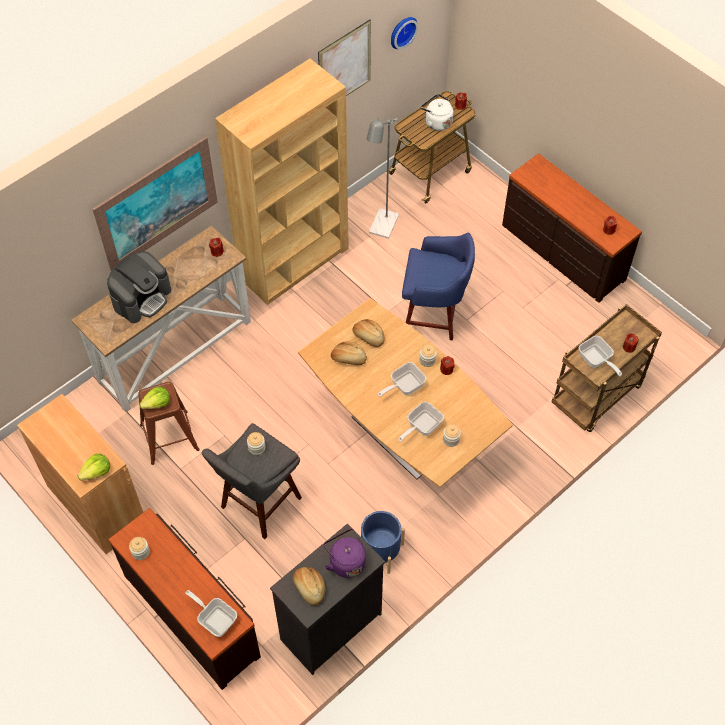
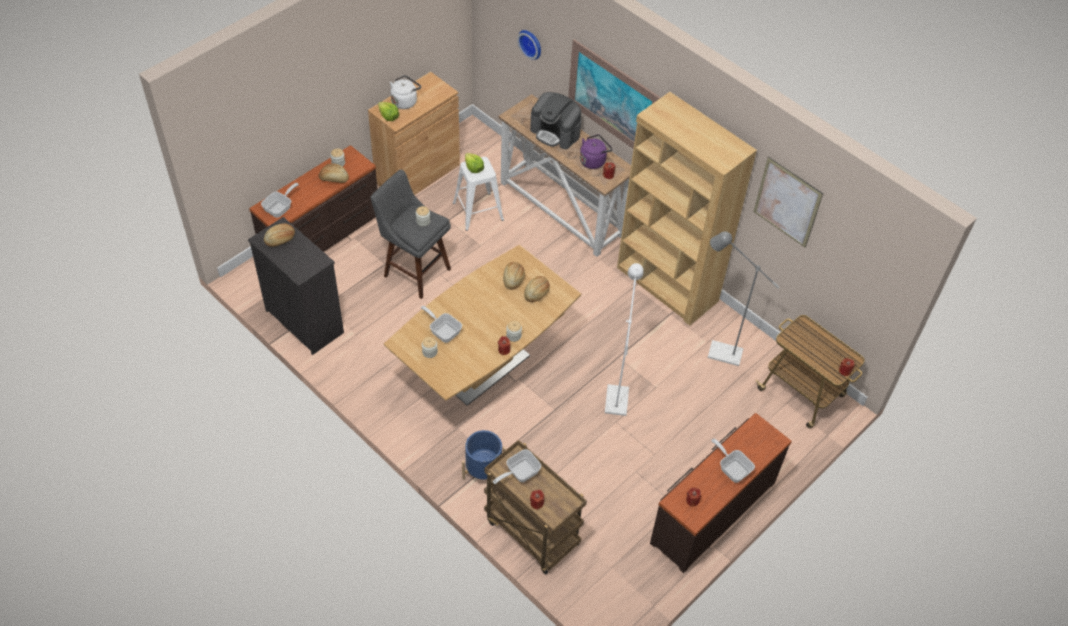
camera: 85 degrees right, 5 degrees down
(168, 436) = (478, 210): brown stool -> white stool
(169, 555) = (334, 179): none -> bread
(346, 561) = (301, 261): purple kettle -> purple kettle (593, 160)
(380, 551) = (369, 354): blue planter -> blue planter (483, 471)
(401, 31) = (850, 247): wall clock -> wall clock (531, 43)
(404, 386) = (485, 318): frying pan -> frying pan (732, 468)
(434, 316) = (617, 394): blue stool -> white floor lamp
(436, 122) = (816, 350): white kettle -> white kettle (405, 101)

